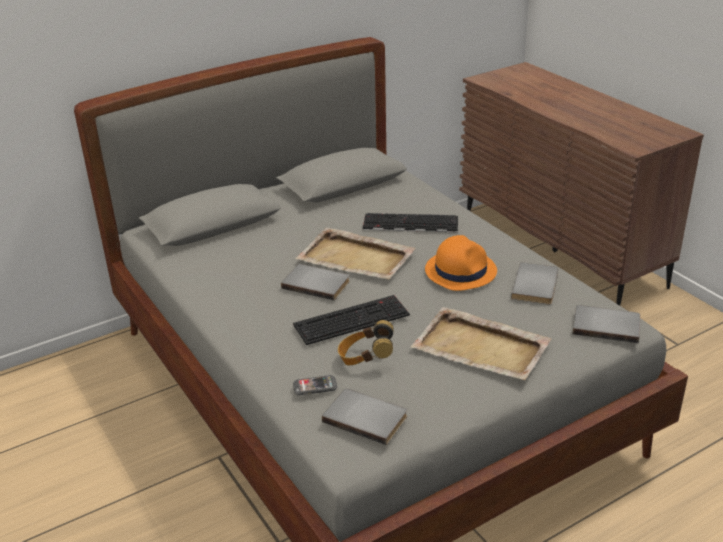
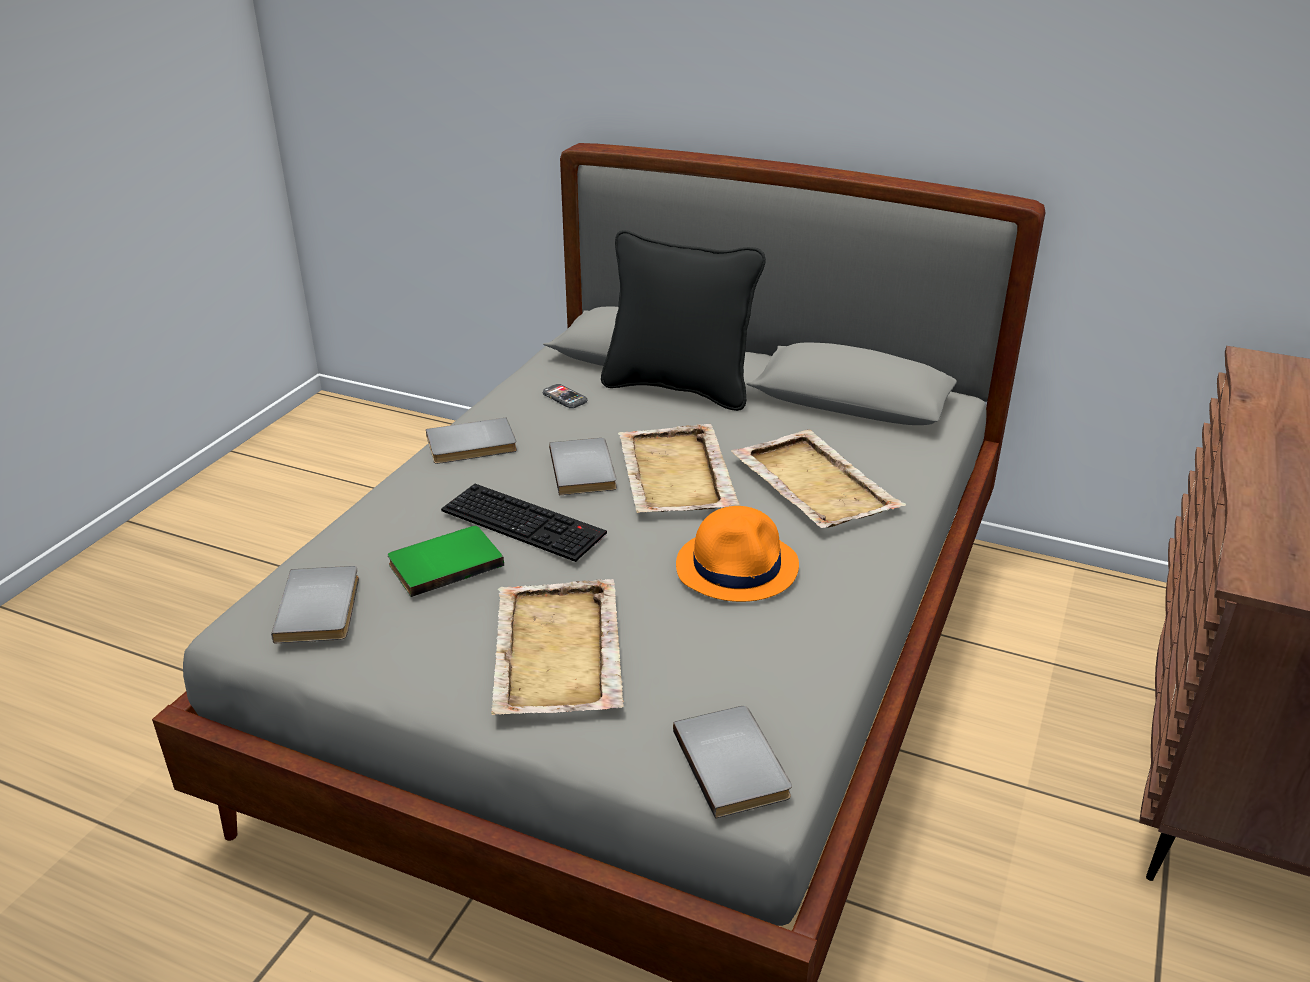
camera: 55 degrees right, 0 degrees up
(262, 226) = (679, 387): none -> black pillow
(315, 386) = (360, 548): phone -> phone (565, 398)
(365, 358) = (444, 562): headphones -> green book
(409, 224) = (813, 483): keyboard -> beige tray
(537, 286) = (775, 652): grey book -> grey book (472, 445)

